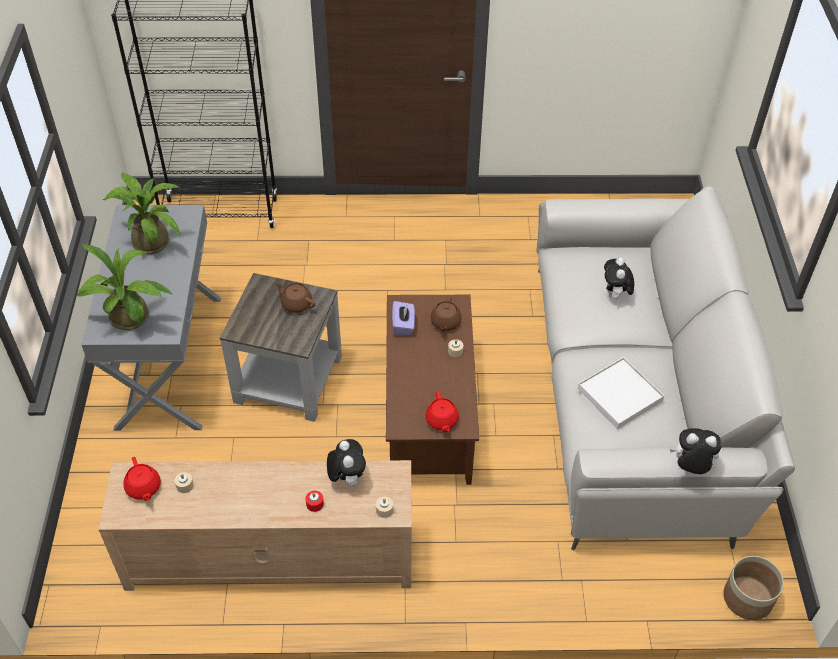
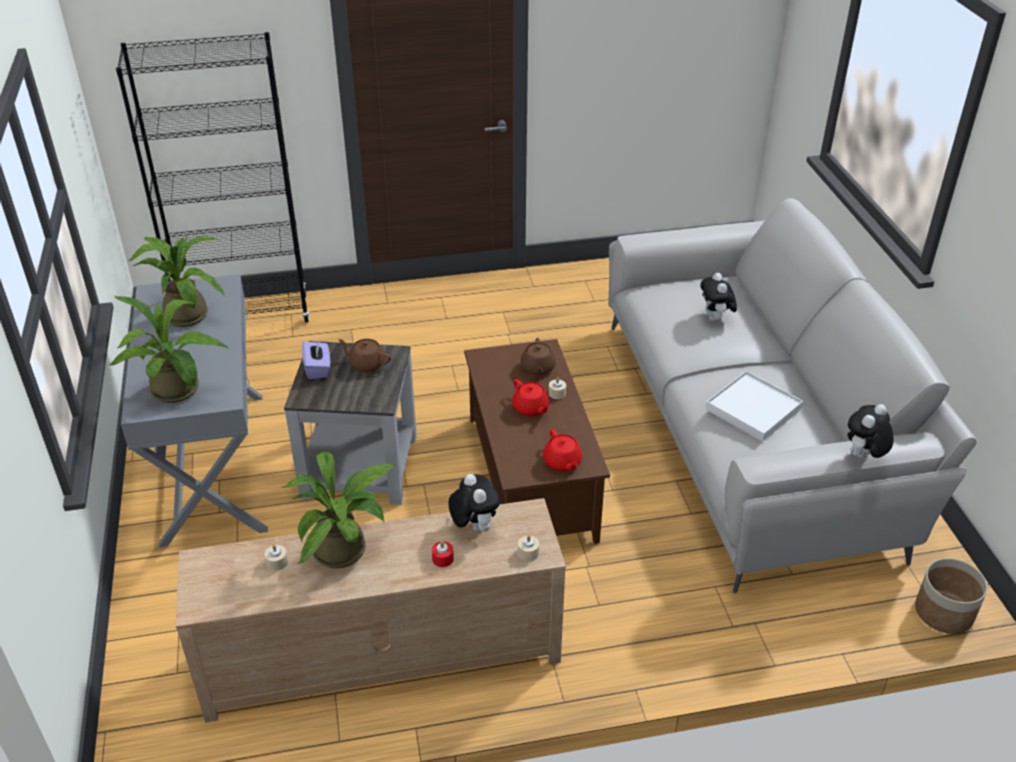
camera: 10 degrees left, 10 degrees down
(143, 488) = (225, 572): red teapot -> red teapot (531, 408)
(241, 483) = (346, 549): none -> potted plant
(403, 325) = (491, 376): purple tissue box -> purple tissue box (318, 369)
(690, 467) = (863, 457): plush toy -> plush toy turned 45 degrees counterclockwise

